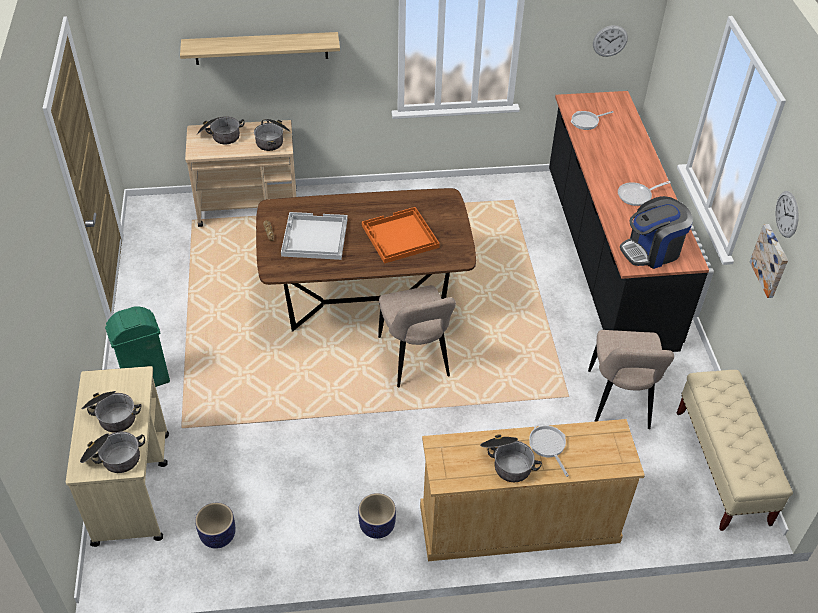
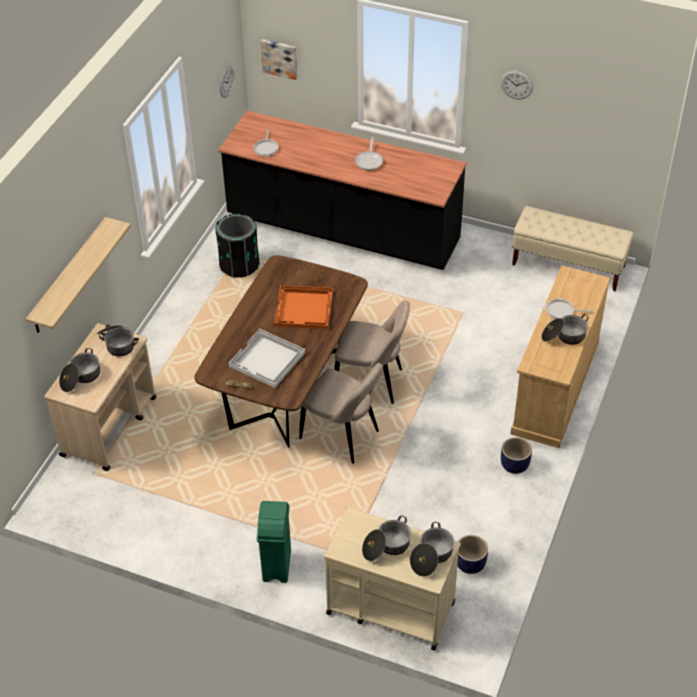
camera: 60 degrees left, 0 degrees up
(497, 206) = (239, 265): none -> black trash can
(619, 403) = (485, 289): beige chair -> beige chair (342, 436)
(652, 251) = (430, 180): coffee machine -> none
(771, 260) = (515, 121): picture -> picture (280, 58)

